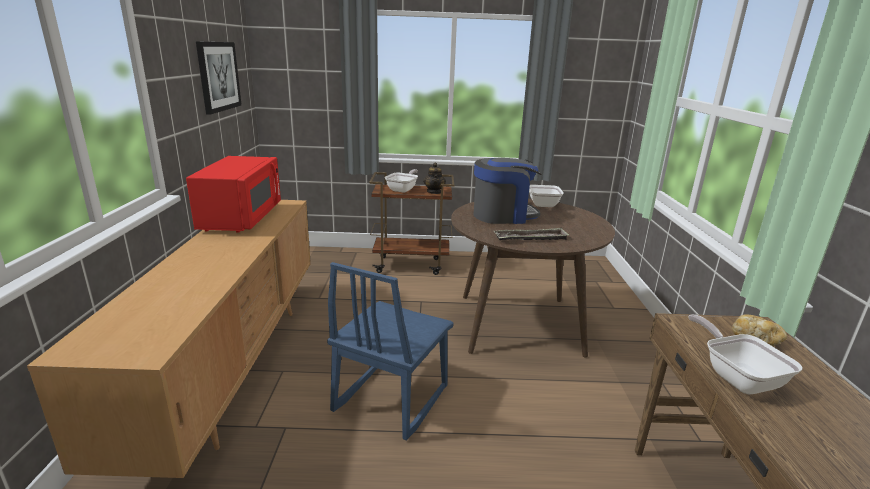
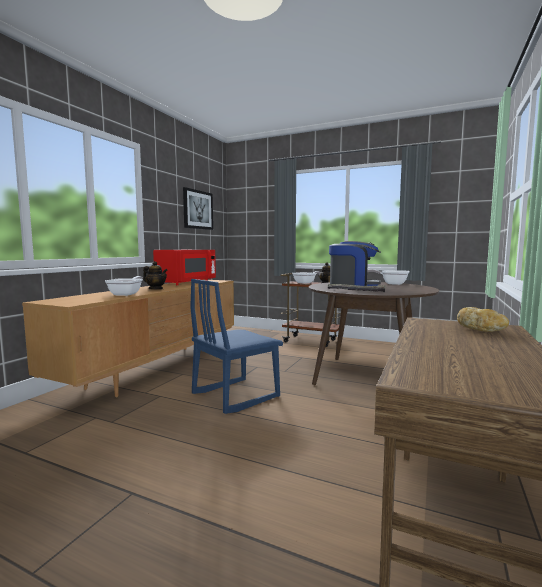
camera: 25 degrees right, 15 degrees down
(223, 256) = (156, 289): none -> teapot
(736, 376) = (426, 338): frying pan -> frying pan (127, 294)

